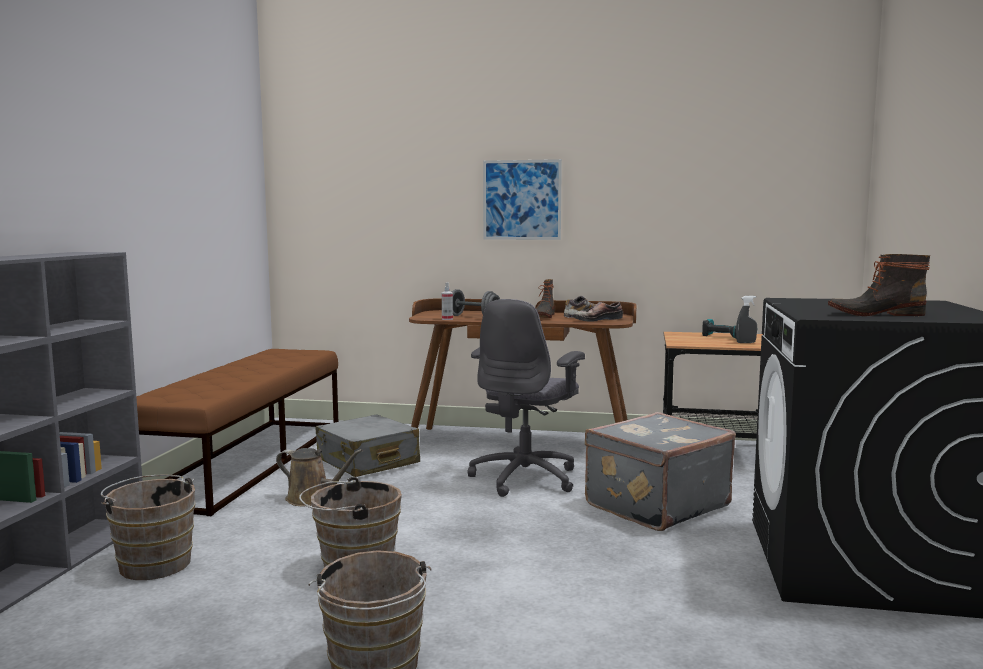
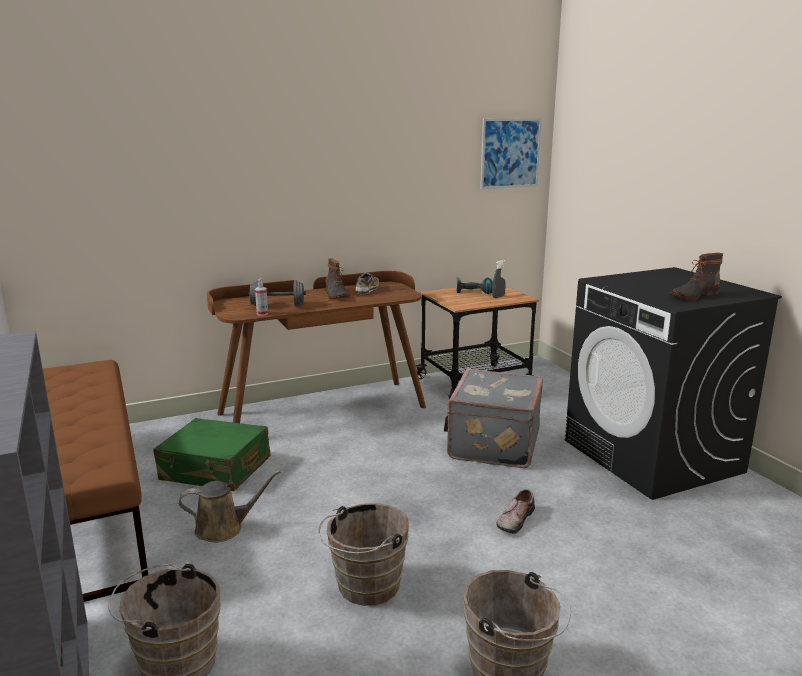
camera: 35 degrees left, 10 degrees up
(367, 462) = (216, 469): grey suitcase -> green suitcase
(522, 200) = (292, 183): picture -> picture (510, 153)
(526, 478) = (374, 446): grey office chair -> none
(596, 320) = (387, 294): shoe -> shoe (514, 519)

